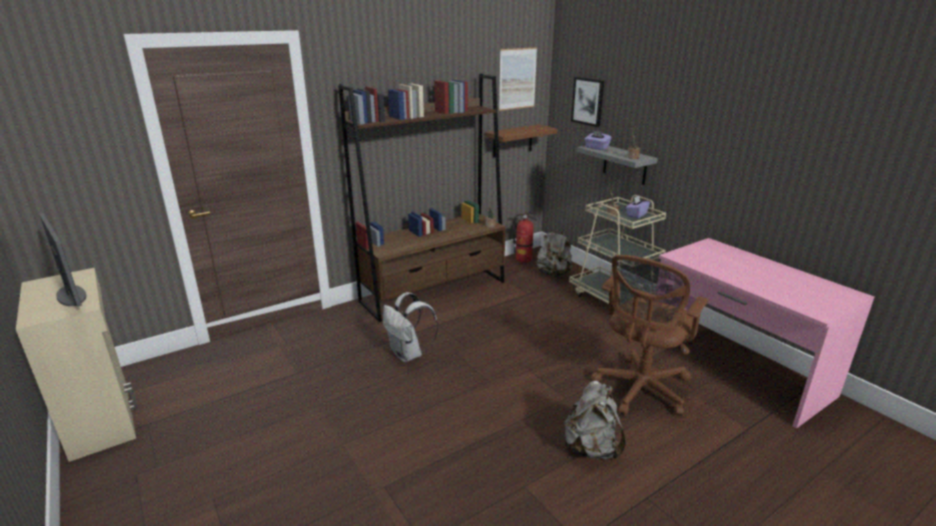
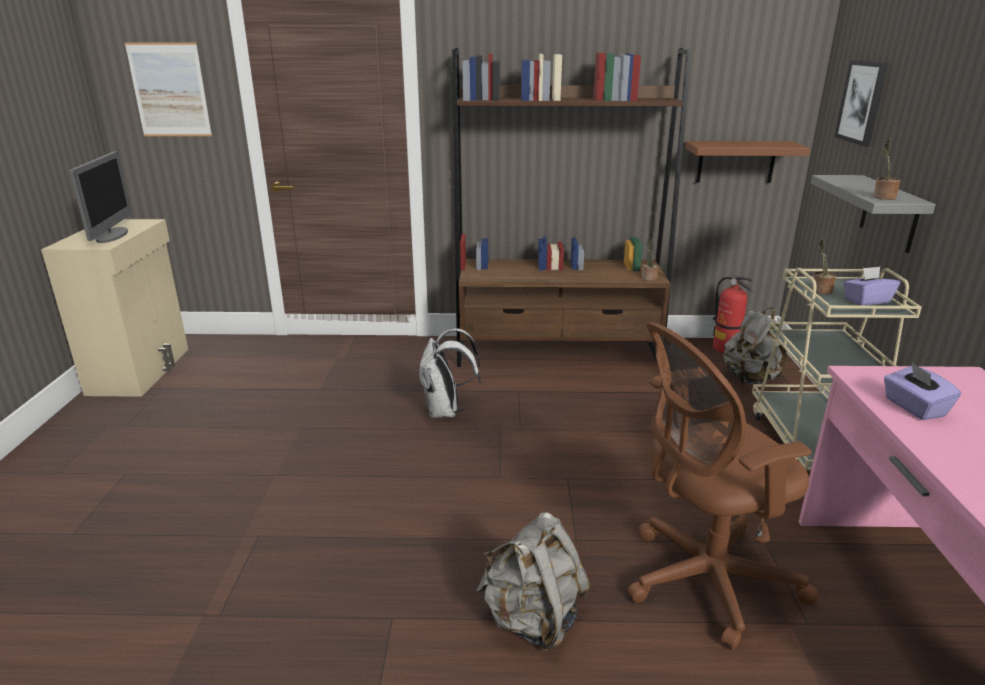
camera: 35 degrees right, 0 degrees up
(517, 79) = (756, 62): picture -> picture (169, 90)
(596, 148) = (843, 179): purple tissue box -> purple tissue box (914, 407)

